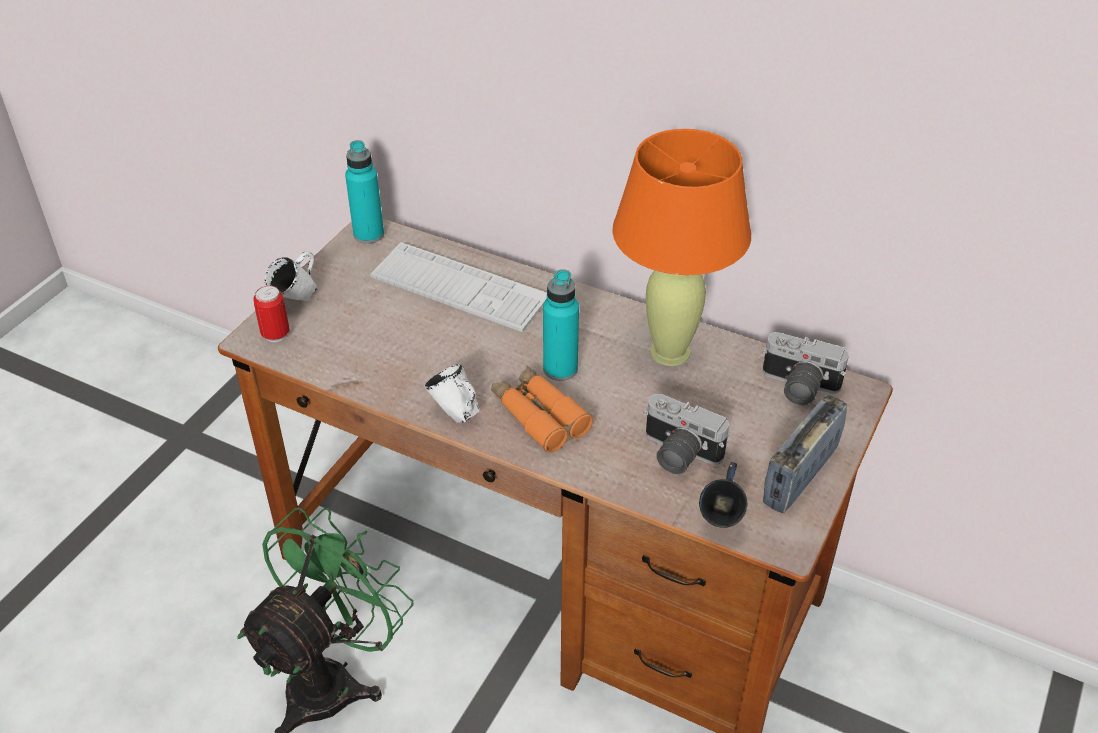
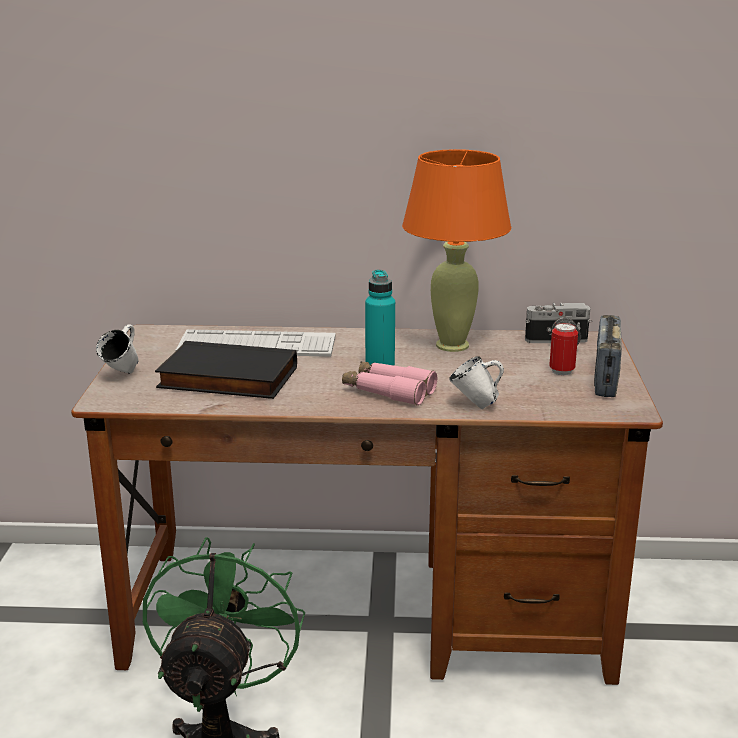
camera: 25 degrees left, 20 degrees down
(275, 334) = (121, 395): can -> can (561, 371)
(368, 234) = (151, 333): turquoise bottle -> none
(390, 339) = (226, 379): none -> black book
(455, 414) = (321, 403): white mug -> white mug (475, 405)
(539, 416) = (388, 391): orange binoculars -> pink binoculars
(677, 454) = (510, 388): camera -> none
(720, 523) = (577, 411): blue mug -> none

